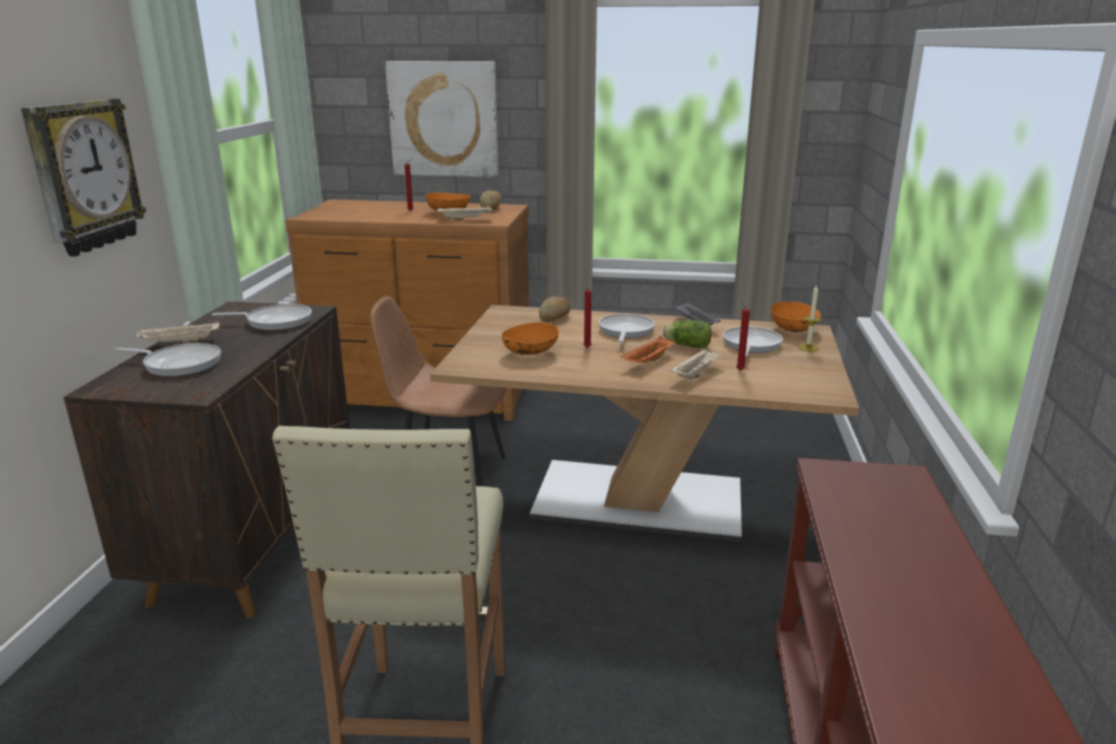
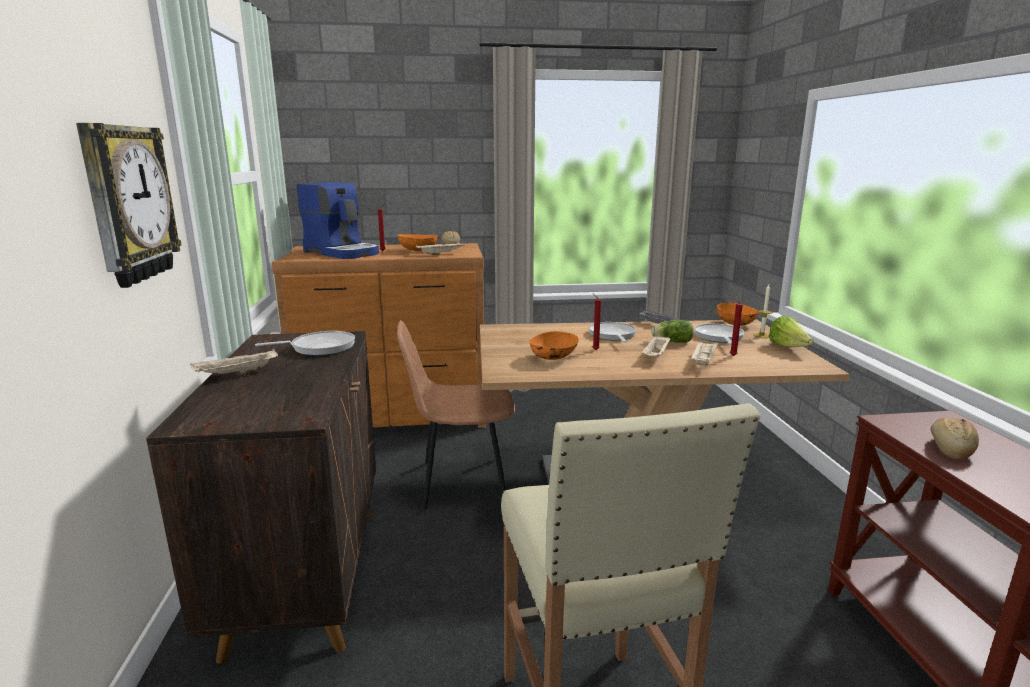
camera: 15 degrees left, 5 degrees down
(179, 364) = (255, 393): frying pan -> none
(367, 211) = (342, 252): none -> coffee machine
(444, 119) = (401, 173): picture -> none
(555, 317) = (544, 330): bread -> bread (950, 449)
(648, 362) = (656, 356): orange tray -> beige tray
(822, 367) = (788, 348): none -> lettuce

